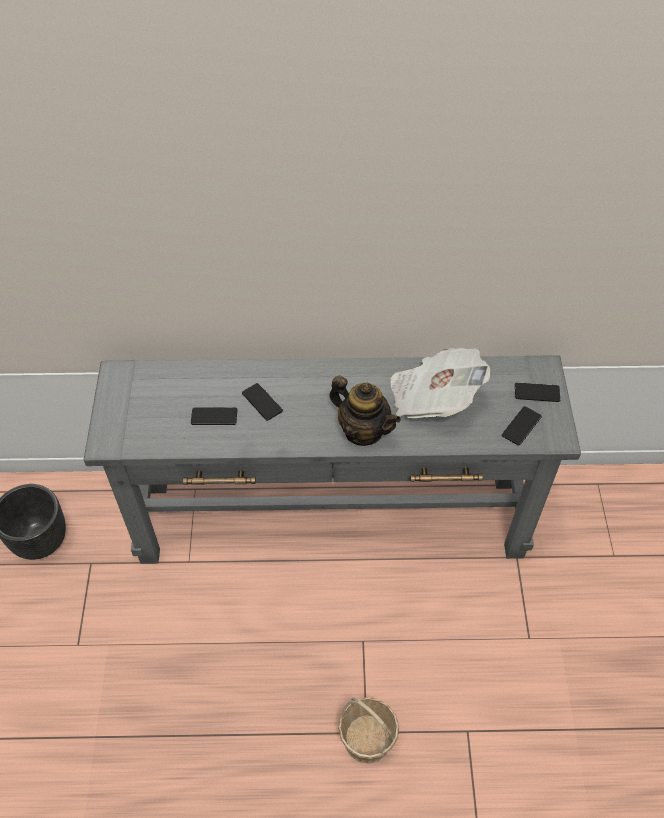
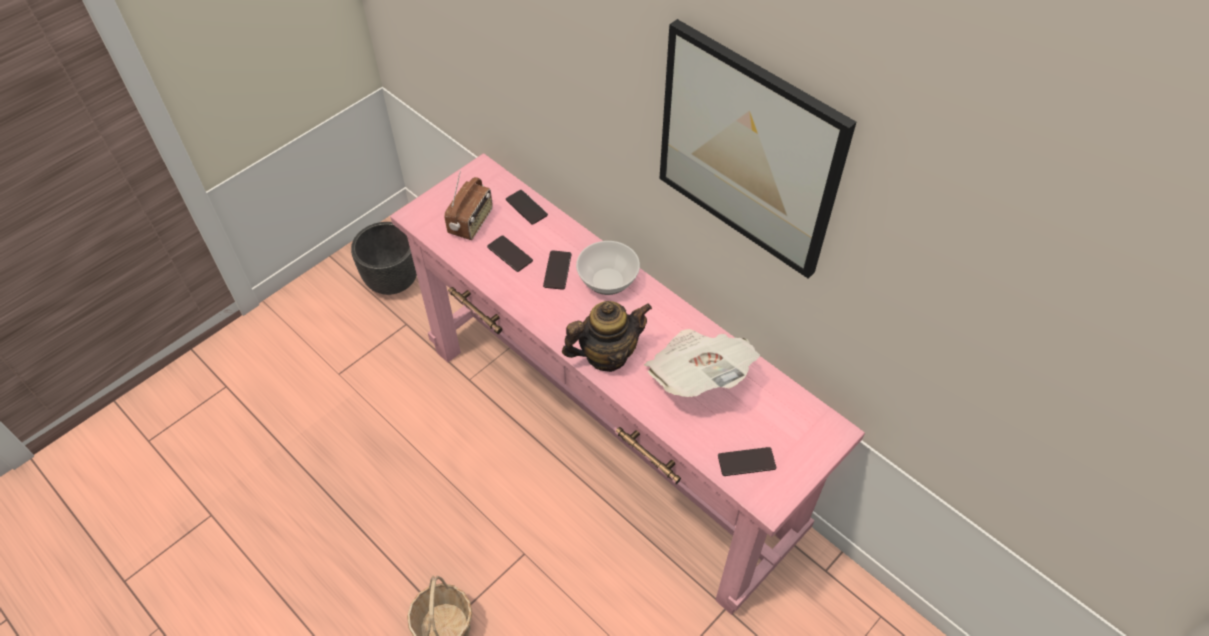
camera: 45 degrees right, 0 degrees up
(157, 416) = (471, 223): none -> radio
(304, 383) = (607, 280): none -> bowl
(332, 518) = (607, 438): grey console table -> pink console table
(363, 431) = (606, 354): teapot -> teapot turned 105 degrees counterclockwise
(417, 197) = (748, 151): none -> picture
(537, 392) = (798, 446): phone -> phone (526, 207)

